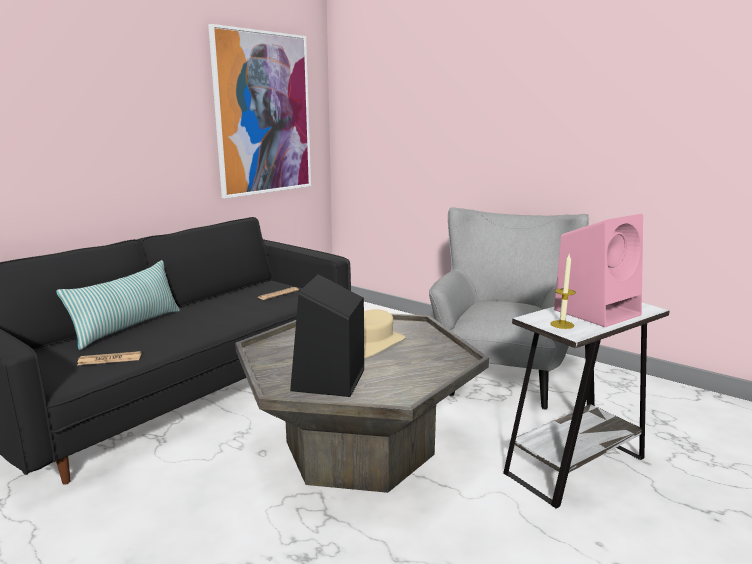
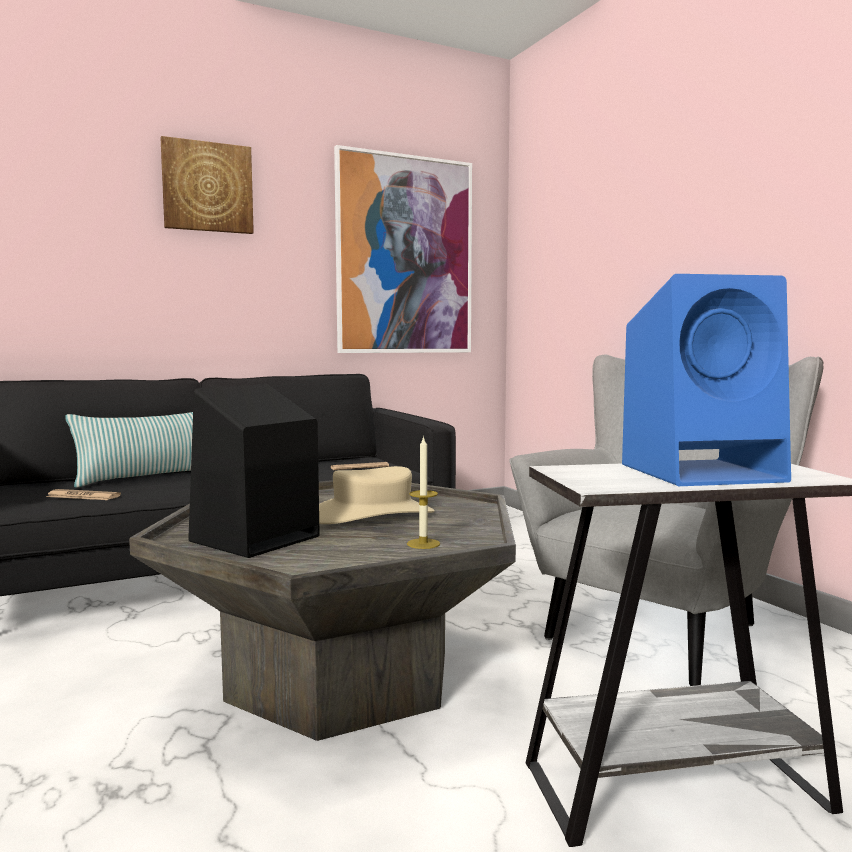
camera: 25 degrees right, 10 degrees down
(112, 65) = (207, 187): none -> picture
(562, 324) = (600, 477): candle -> candle (423, 544)
(597, 312) = (703, 472): pink speaker -> blue speaker

